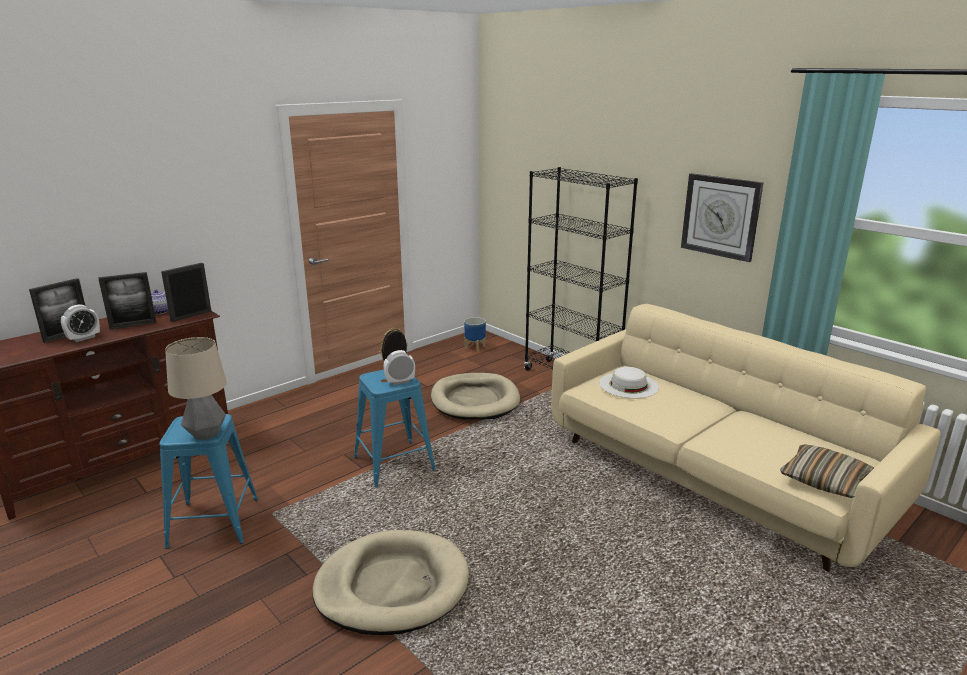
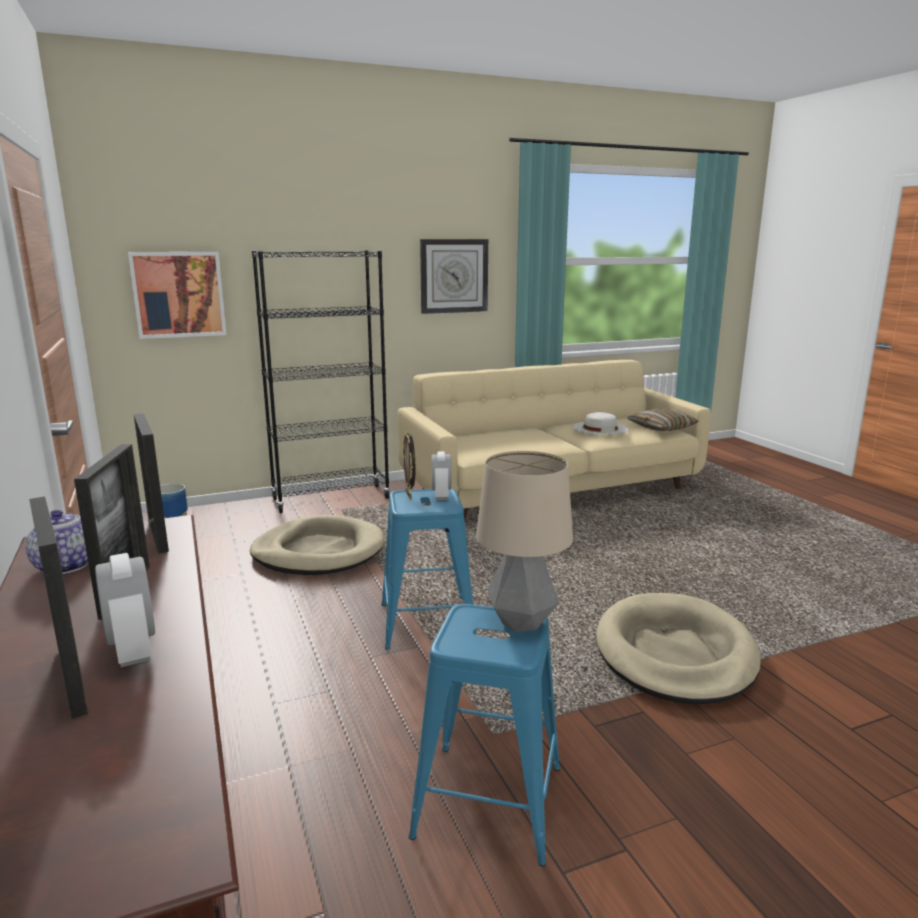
camera: 70 degrees left, 5 degrees down
(521, 191) = (179, 294): none -> picture
(628, 385) = (486, 440): white hat -> white hat (600, 428)

